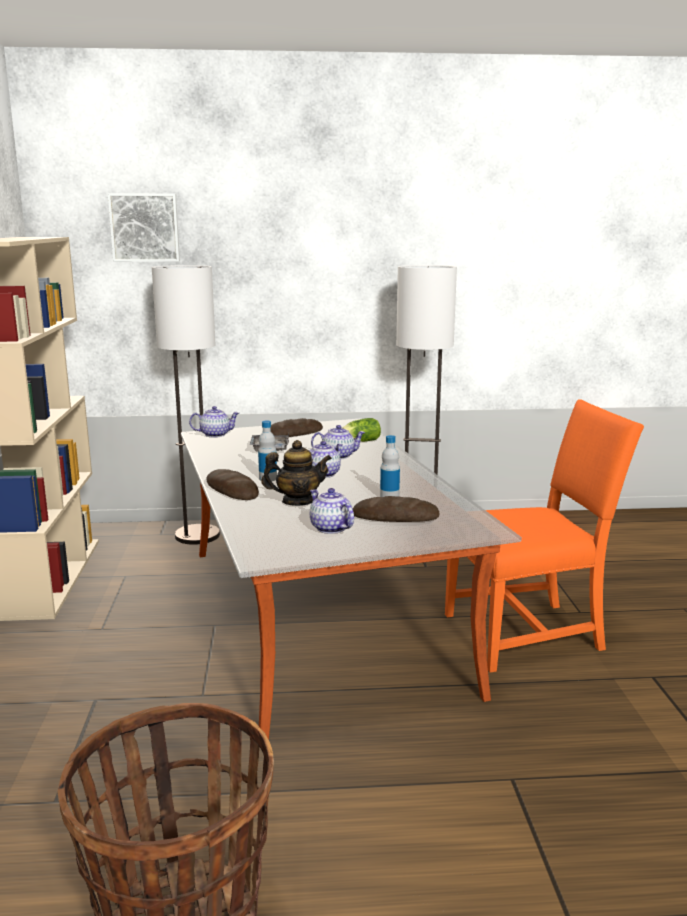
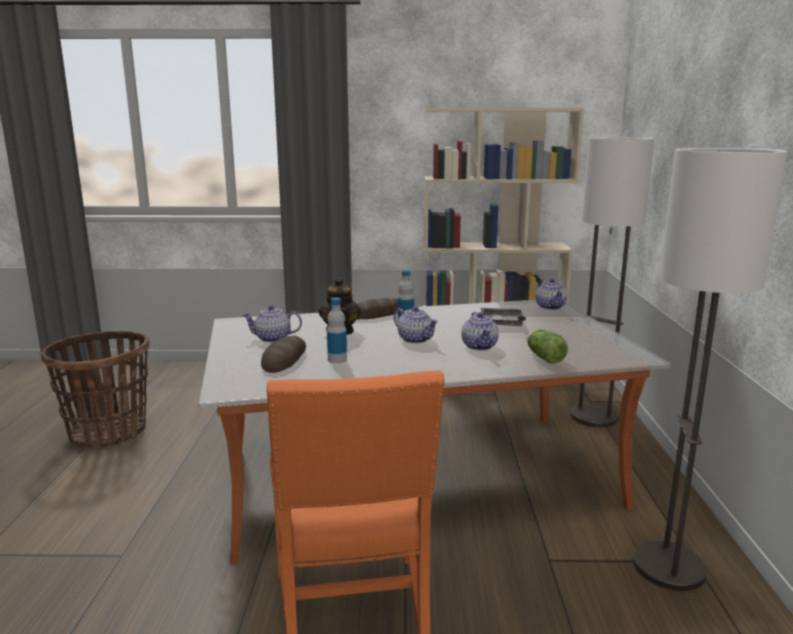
camera: 95 degrees right, 0 degrees up
(145, 227) = (660, 98): picture -> none
(294, 433) = (568, 332): bread -> none
(330, 528) = (272, 339): teapot -> teapot turned 150 degrees counterclockwise

